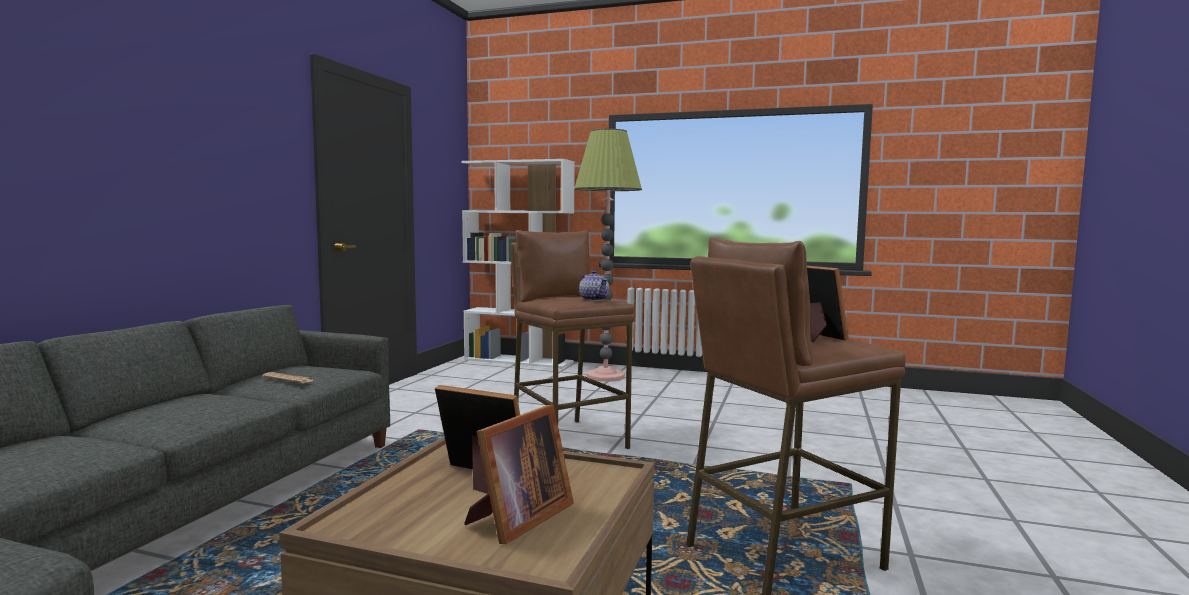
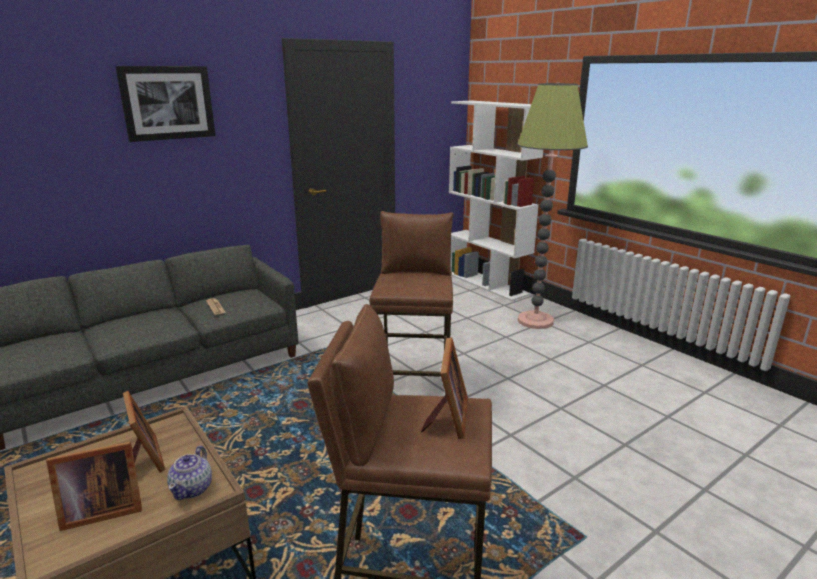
camera: 35 degrees right, 15 degrees up
(183, 100) = (168, 103): none -> picture
(594, 299) = (424, 286): teapot -> teapot (193, 488)

